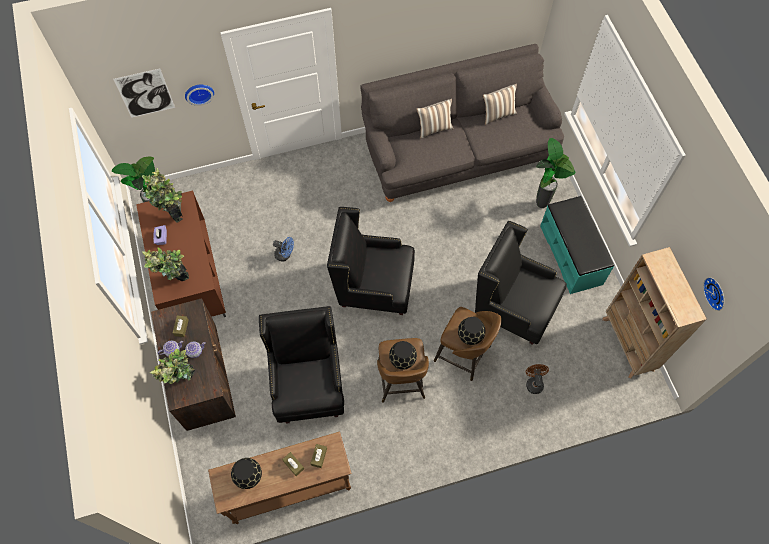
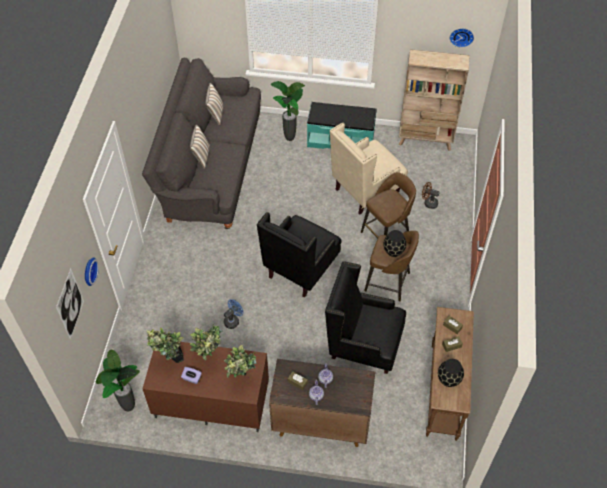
camera: 65 degrees left, 10 degrees down
(184, 382) = (350, 396): potted plant -> potted plant (210, 360)
(469, 336) = (394, 204): black vase -> none
(513, 310) = (366, 191): black armchair -> beige armchair

